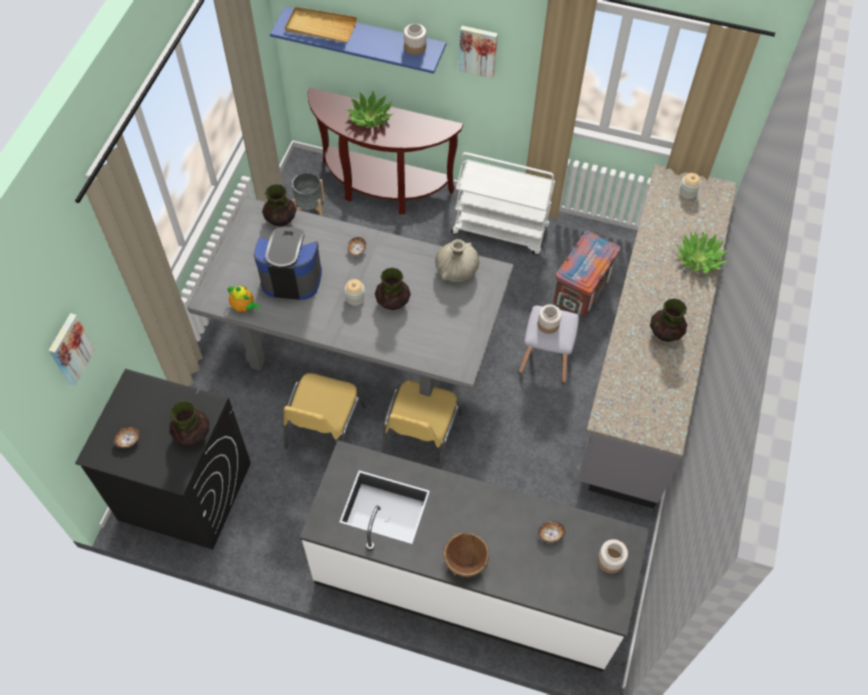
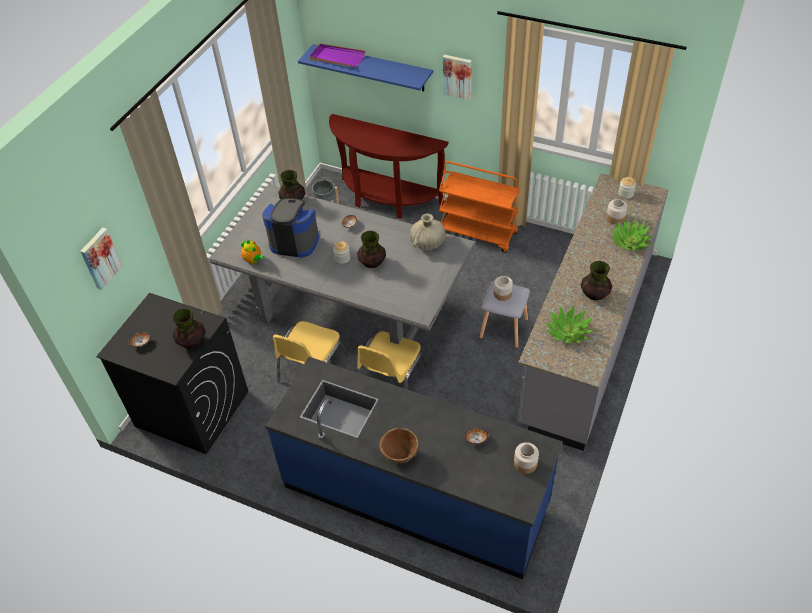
camera: 10 degrees right, 10 degrees down
(320, 27) = (337, 58): beige tray -> purple tray
(370, 117) = (375, 135): potted plant -> potted plant (568, 331)
(415, 47) = (408, 72): jar -> jar (615, 218)
(469, 580) = (415, 495): white counter -> blue counter
(500, 230) = (478, 233): white cart -> orange cart
(581, 291) = (539, 281): crate -> none

